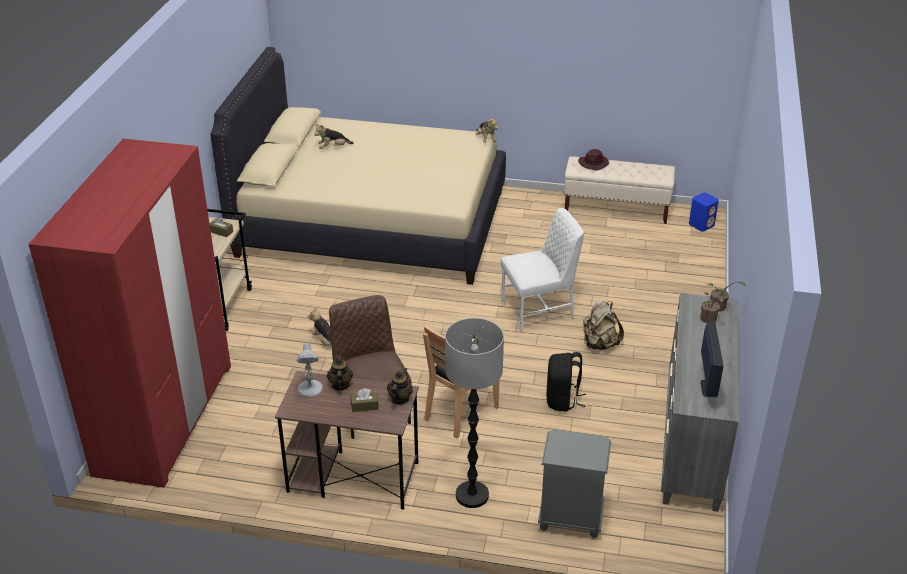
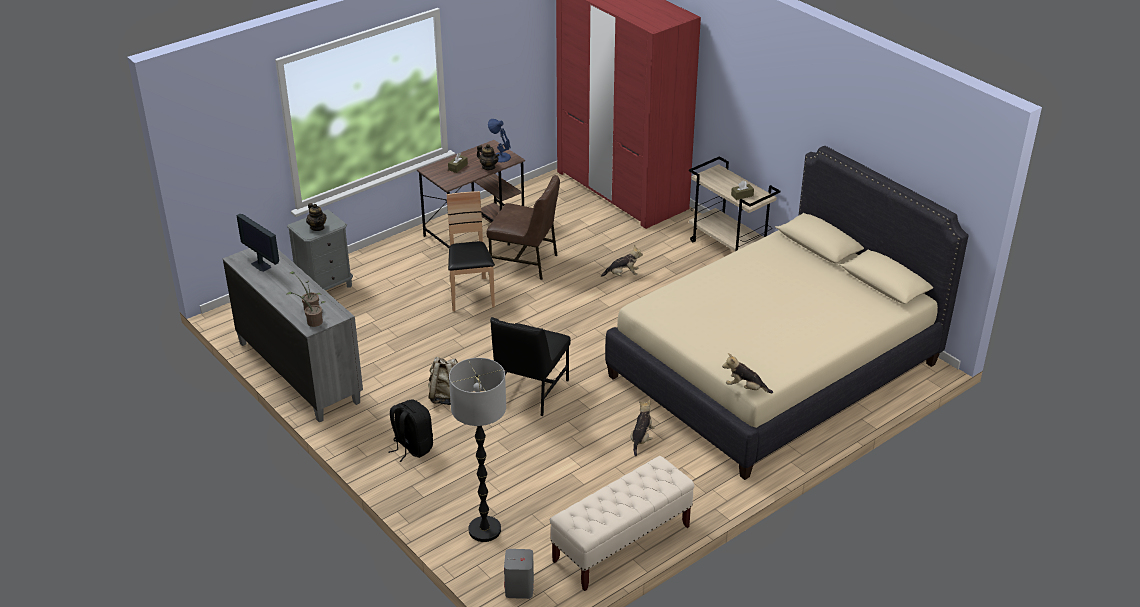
camera: 130 degrees right, 0 degrees up
(310, 389) = (500, 157): white table lamp -> blue table lamp
(333, 148) = (828, 292): plush toy -> plush toy (641, 439)
(399, 399) = (445, 180): teapot -> teapot (317, 227)
(471, 495) = (397, 262): floor lamp -> floor lamp (485, 530)
(539, 310) = (530, 392): white chair -> black chair
(562, 400) = (418, 342): black backpack -> black backpack (412, 447)
(593, 163) = (654, 484): purple hat -> none
(701, 224) = (519, 588): blue speaker -> grey speaker

